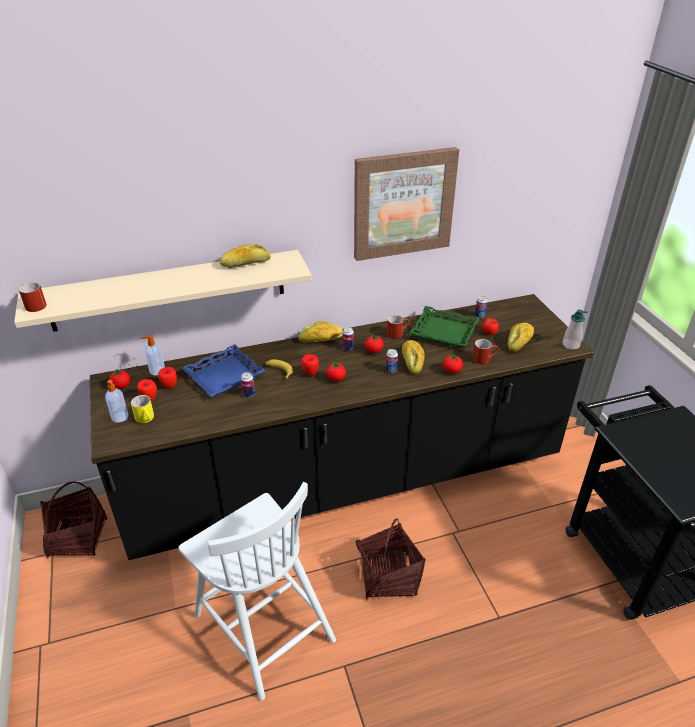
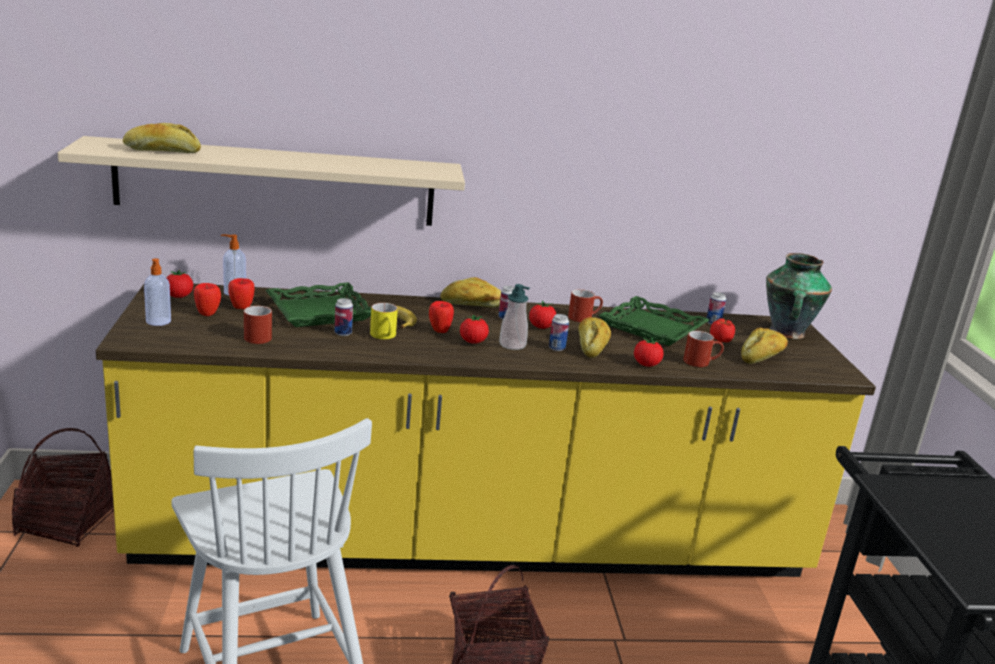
camera: 10 degrees right, 15 degrees down
(33, 305) = (91, 145): red mug -> red mug (255, 336)
(146, 419) = (192, 329): yellow mug -> yellow mug (385, 336)
(224, 376) = (320, 312): blue tray -> green tray
(245, 264) = (383, 162): bread -> bread (162, 151)
(347, 481) = (475, 541): black counter -> yellow counter
(403, 203) = (617, 129): picture -> none
(527, 313) = (787, 333): none -> vase
(571, 345) = (841, 373): soap dispenser -> soap dispenser (512, 345)

